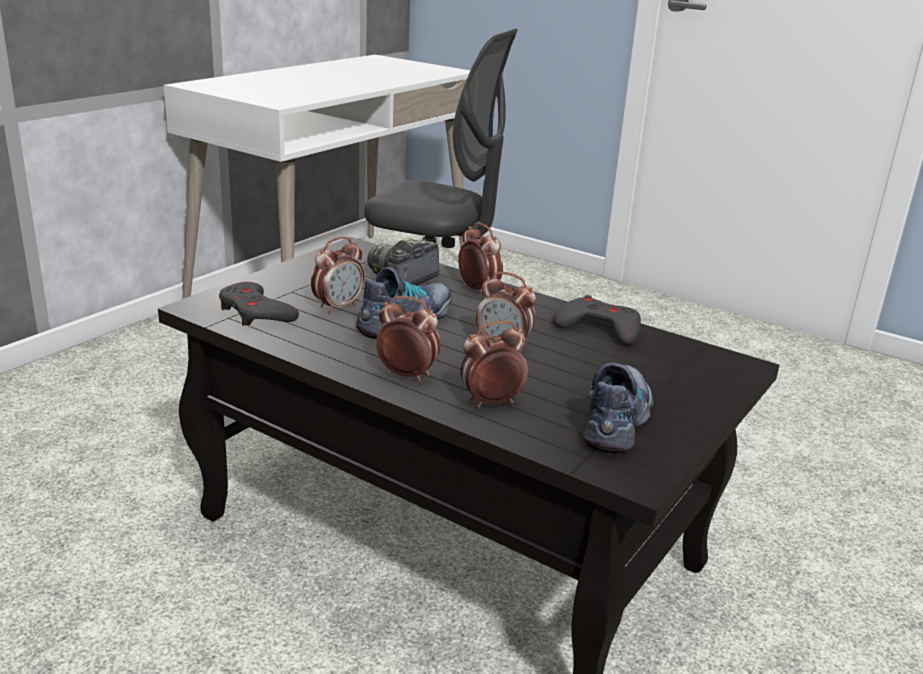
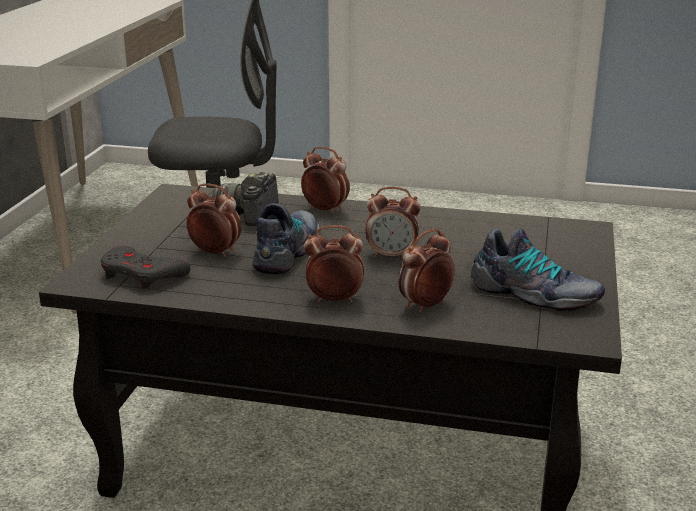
camera: 20 degrees left, 0 degrees up
(338, 307) = (215, 252): alarm clock -> alarm clock turned 90 degrees counterclockwise
(599, 328) = (454, 222): grey game controller -> none
(617, 419) = (534, 295): shoe -> shoe turned 120 degrees clockwise

